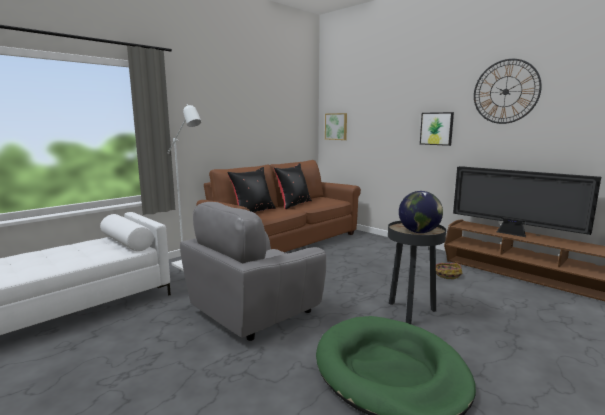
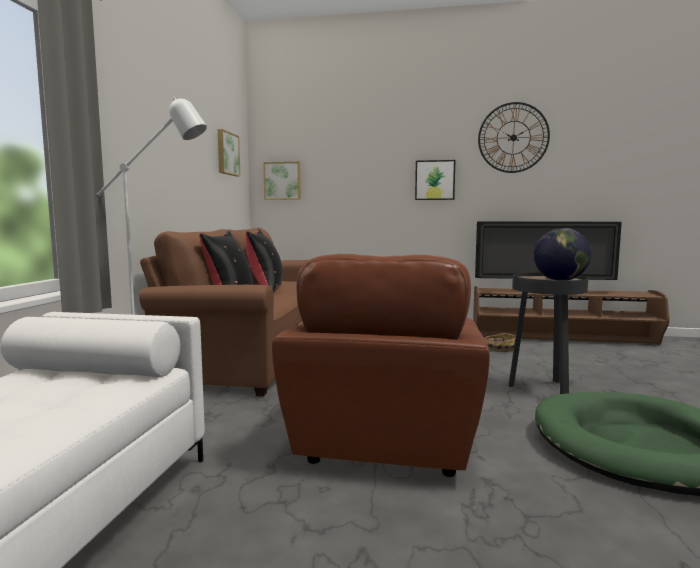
camera: 35 degrees left, 5 degrees down
(255, 312) = (386, 440): grey armchair -> brown armchair
(292, 111) = (227, 153): none -> picture

